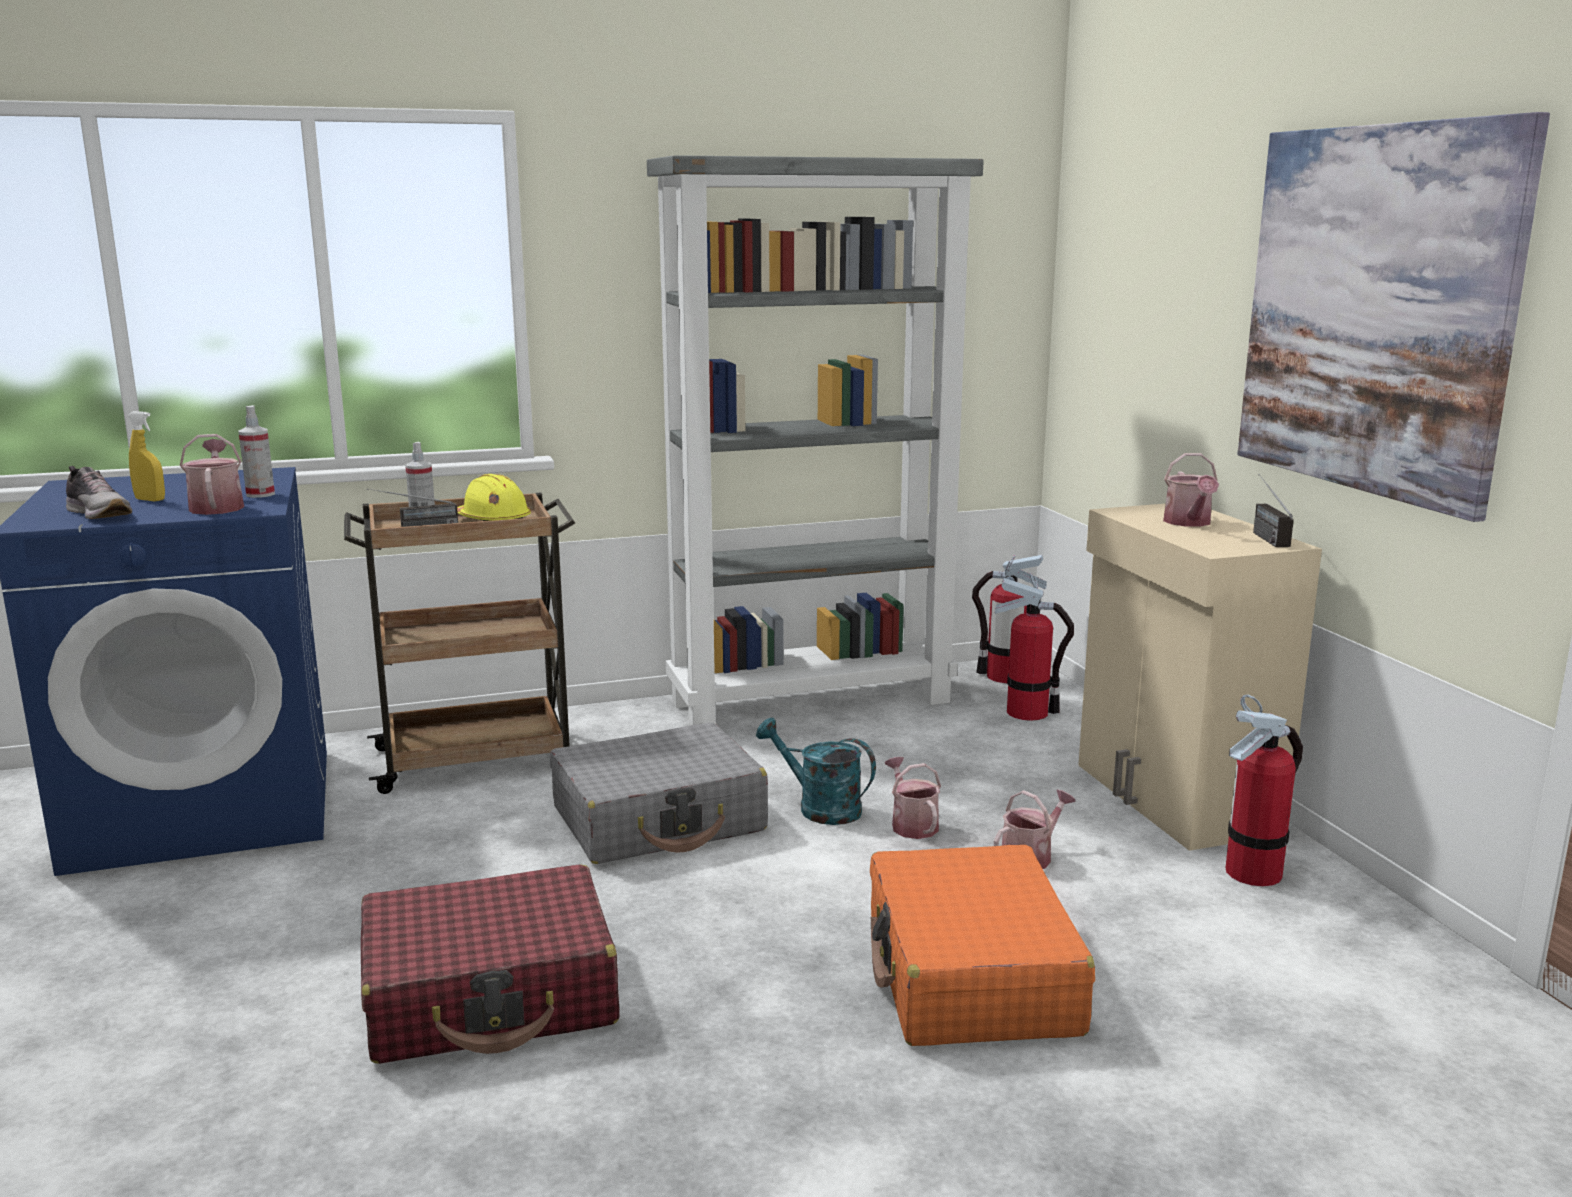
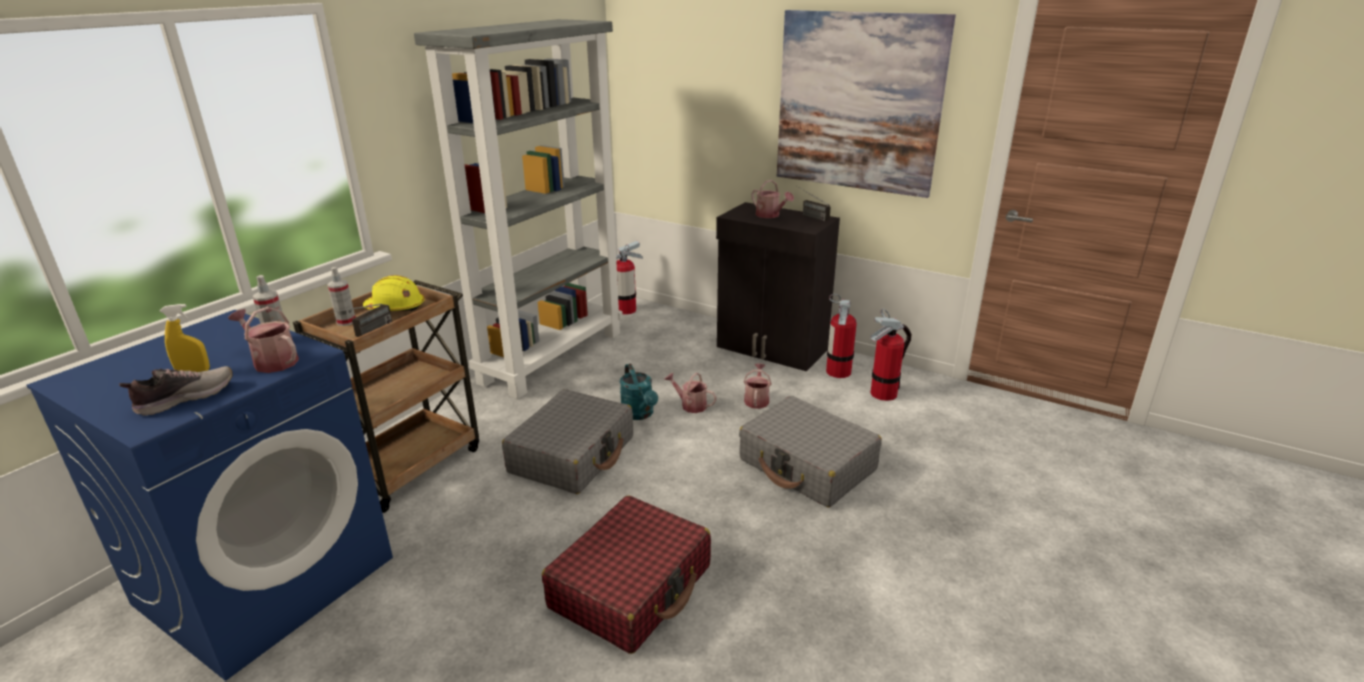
camera: 40 degrees left, 10 degrees up
(100, 514) = (185, 398): shoe -> shoe turned 45 degrees counterclockwise
(819, 808) = (639, 414): turquoise watering can -> turquoise watering can turned 105 degrees counterclockwise
(970, 975) = (807, 465): orange suitcase -> grey suitcase
(1028, 712) = (661, 326): fire extinguisher -> fire extinguisher (883, 393)
(1174, 799) = (771, 349): beige cabinet -> black cabinet

